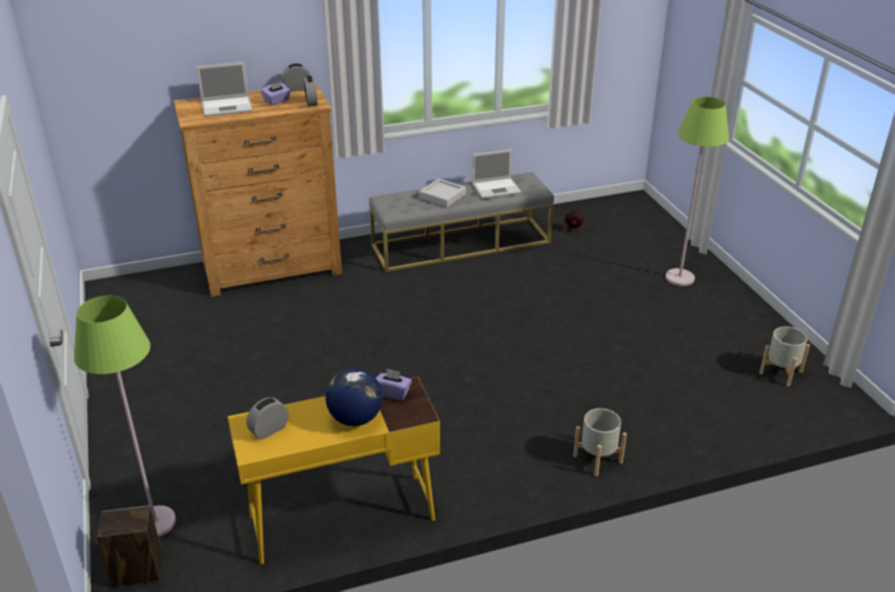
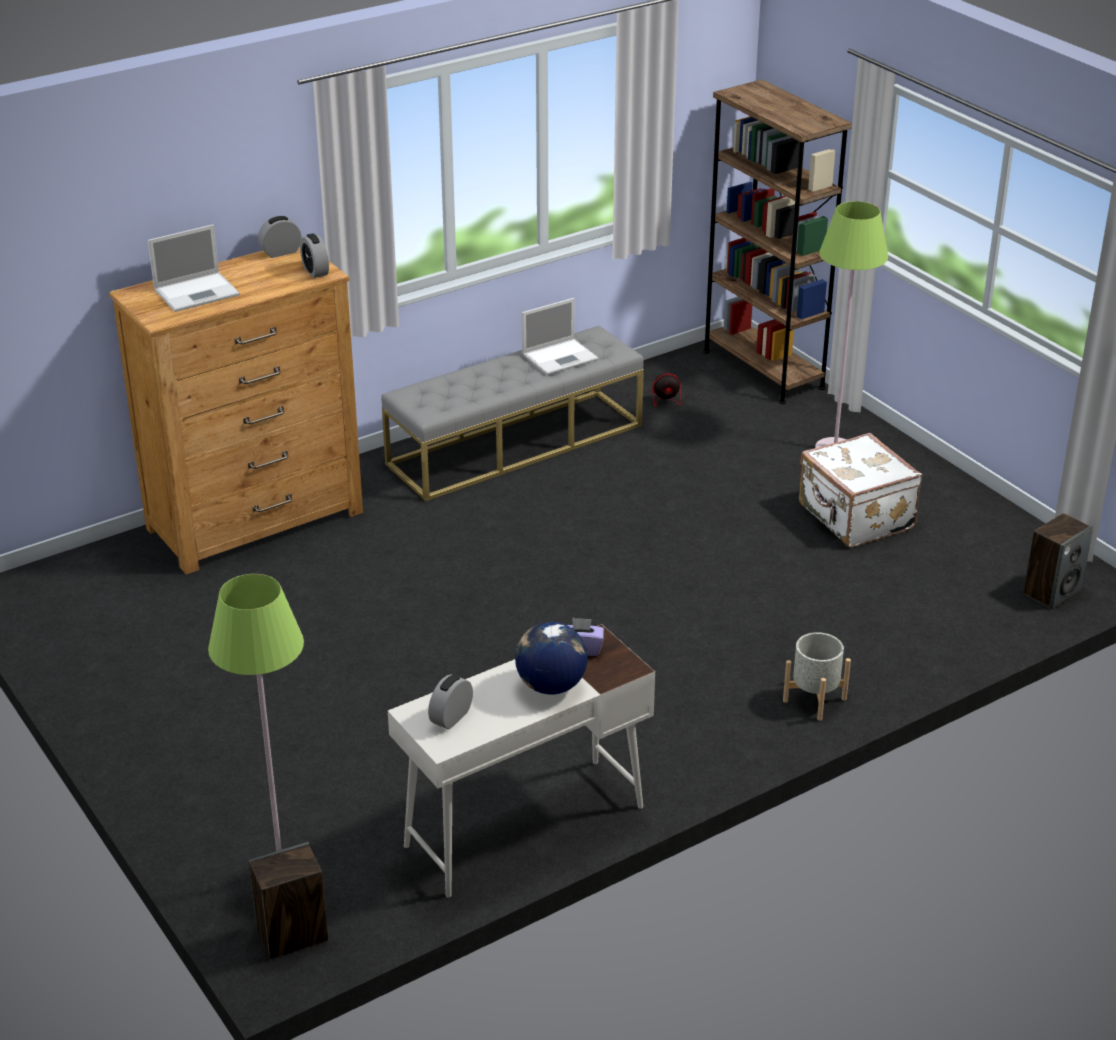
camera: 15 degrees left, 0 degrees up
(277, 101) = (264, 275): purple tissue box -> none
(341, 518) = (523, 826): yellow desk -> white desk
(442, 196) = (489, 379): grey tray -> none
(648, 217) = (763, 369): none -> brown bookcase
(677, 327) = (854, 518): none -> white suitcase
(781, 372) = (1002, 556): grey planter -> none
(812, 406) = (1052, 592): none -> speaker

